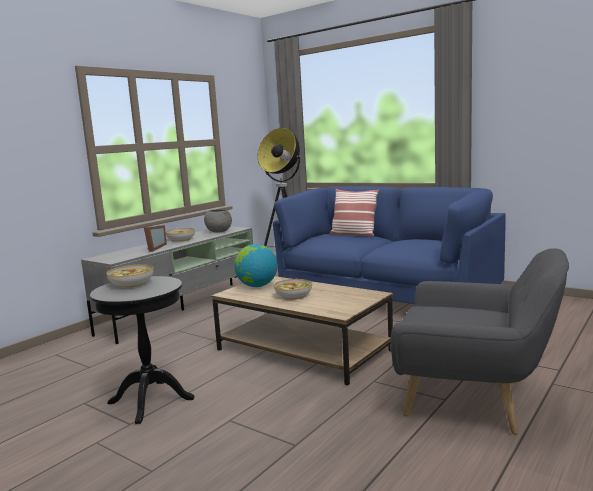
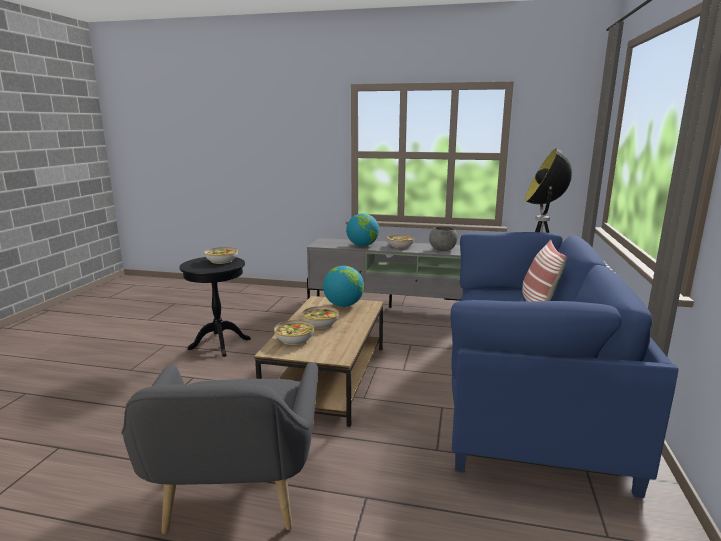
camera: 65 degrees right, 5 degrees up
(153, 248) = (362, 245): picture frame -> globe
(321, 305) = (295, 339): none -> bowl

